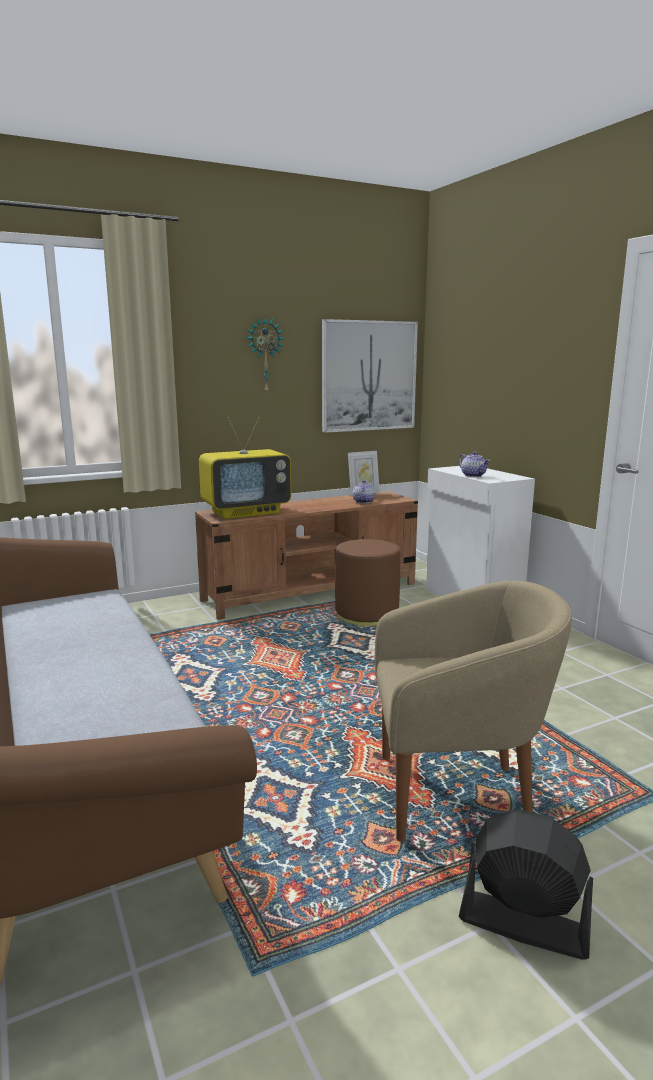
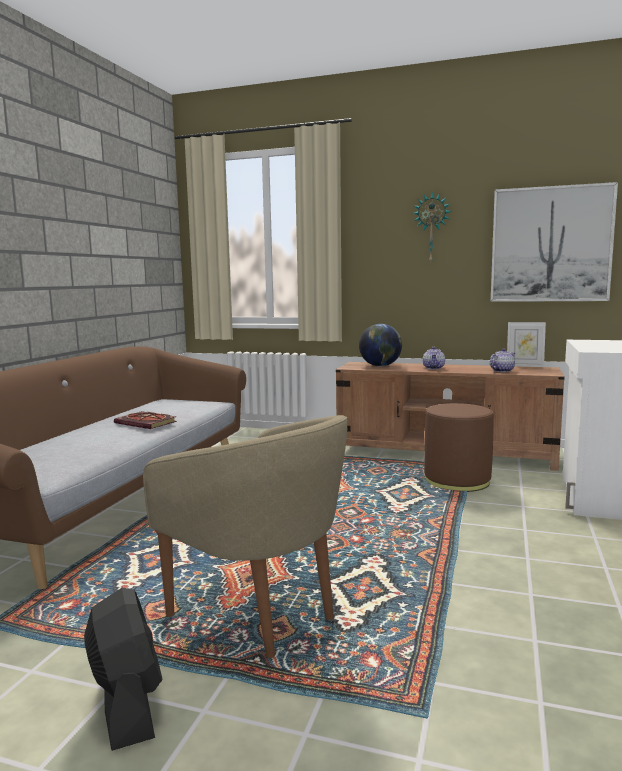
camera: 45 degrees right, 5 degrees down
(109, 643) = (147, 423): none -> book
(246, 512) = (380, 366): television -> globe
(473, 475) = (590, 346): teapot -> teapot (434, 368)

